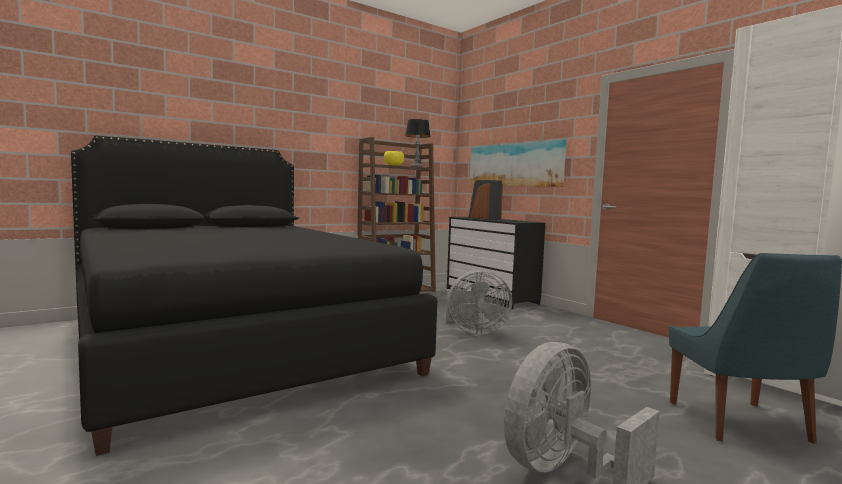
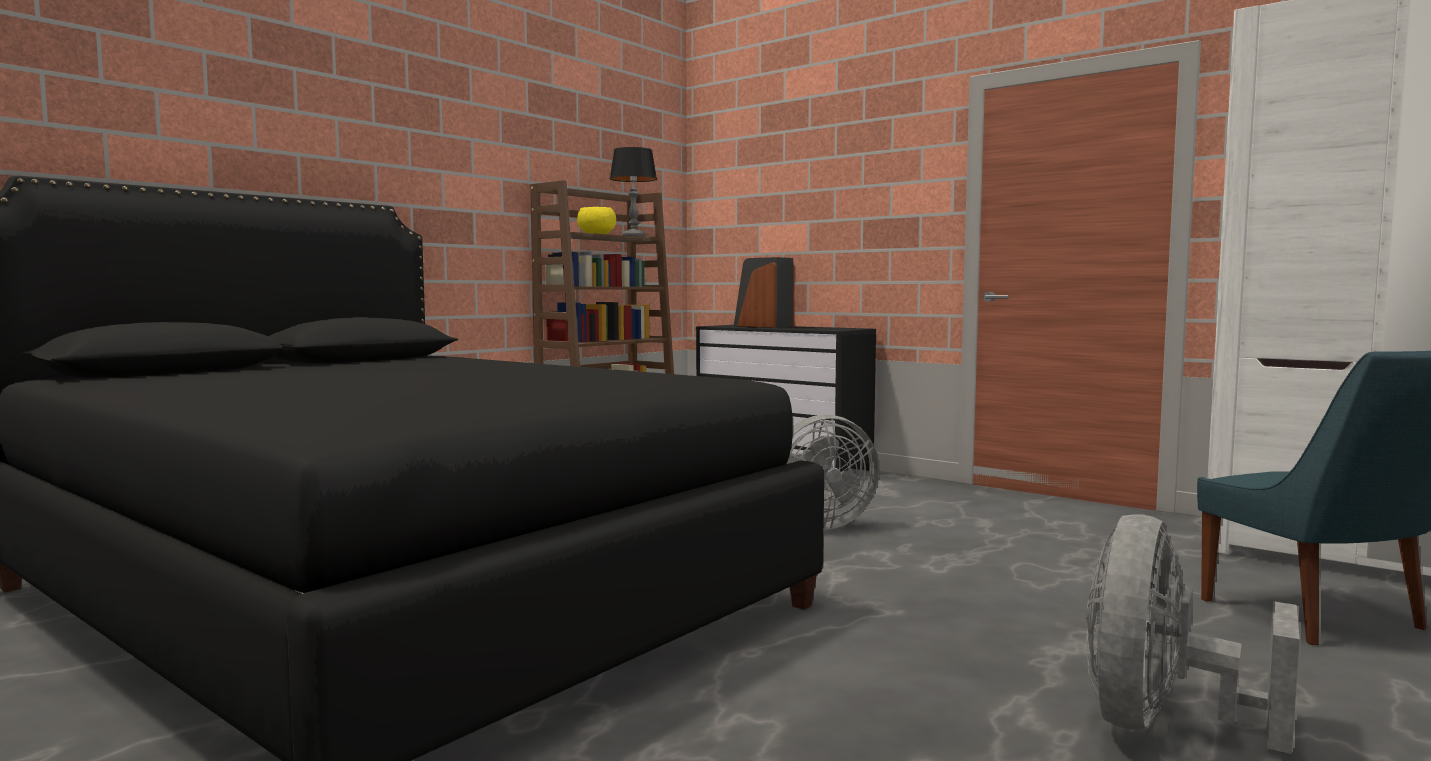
camera: 15 degrees left, 0 degrees up
(514, 165) = (810, 230): picture -> none

